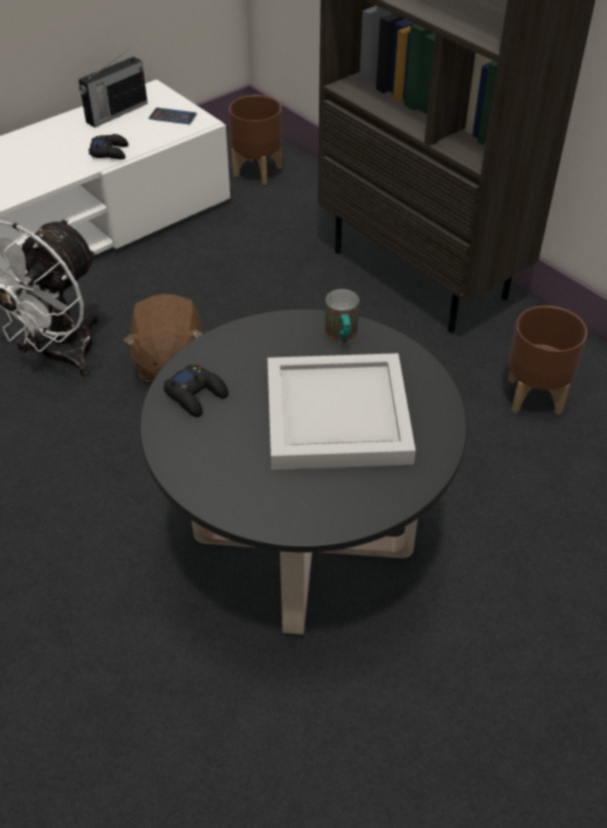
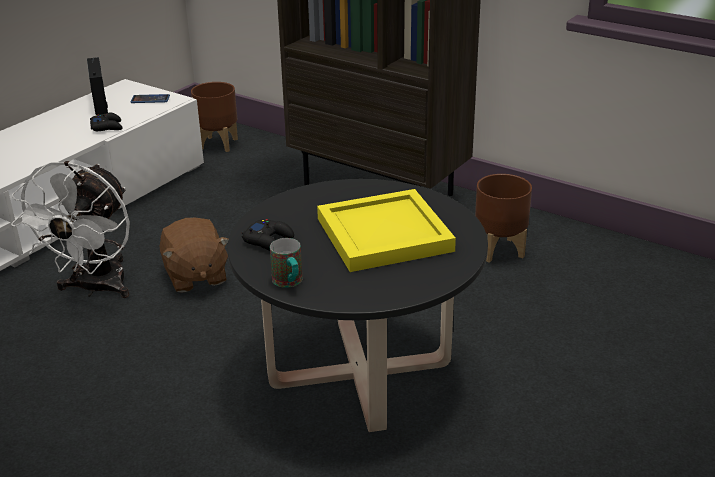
camera: 15 degrees left, 15 degrees down
(116, 113) = (100, 103): radio -> radio turned 135 degrees clockwise
(339, 414) = (385, 233): white tray -> yellow tray
(342, 338) = (364, 192): mug -> mug (289, 283)

